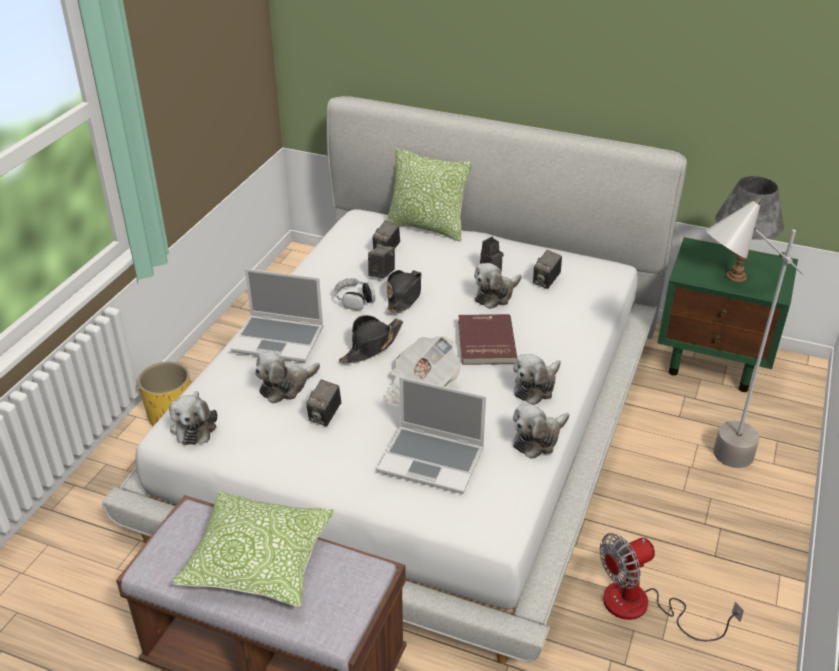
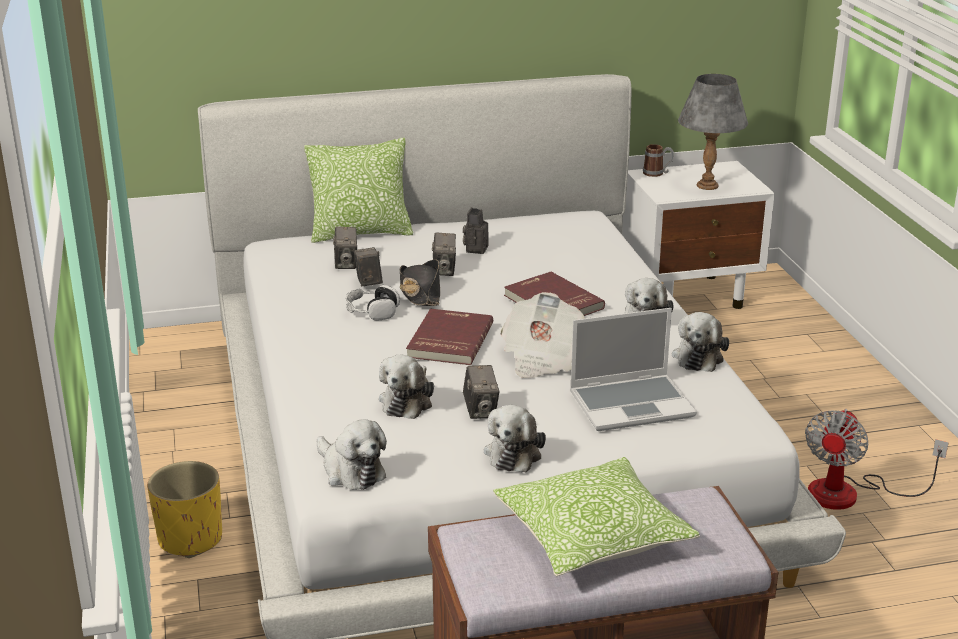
camera: 35 degrees left, 10 degrees down
(279, 339) = (341, 367): laptop -> none
(371, 346) = (448, 340): black hat -> red book
(495, 295) = (509, 266): plush toy -> plush toy (514, 452)
(546, 281) = (541, 241): camera -> camera (444, 270)
(706, 463) = (774, 371): grey floor lamp -> none
(707, 249) = (657, 173): none -> mug
(714, 362) = (690, 295): green nightstand -> white nightstand

